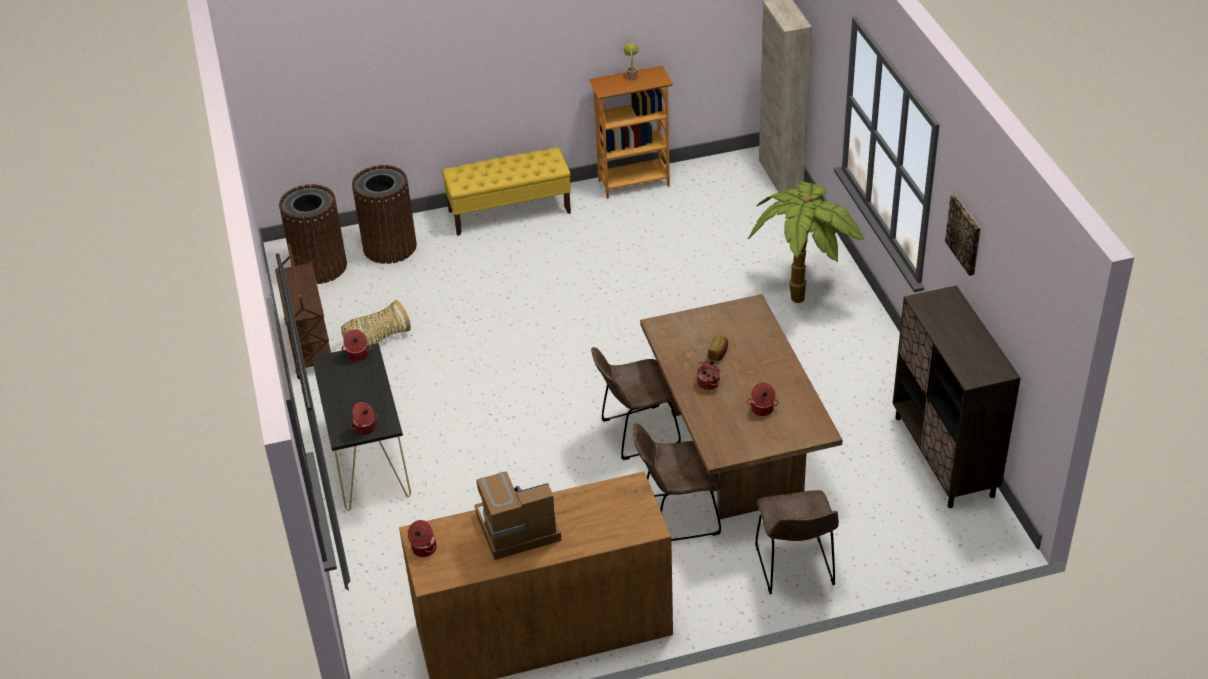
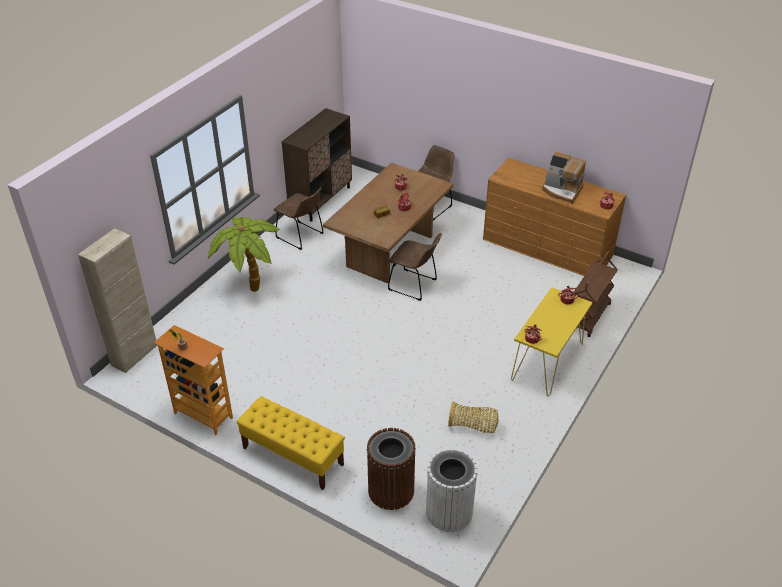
camera: 135 degrees left, 0 degrees up
(309, 347) = (514, 452): brown cart -> brown cart (588, 317)
(319, 267) = (449, 512): brown trash can -> white trash can
(367, 458) = (547, 362): black console table -> yellow console table
(677, 516) = (446, 247): brown chair -> brown chair (301, 236)
(964, 234) = (275, 113): picture -> none

